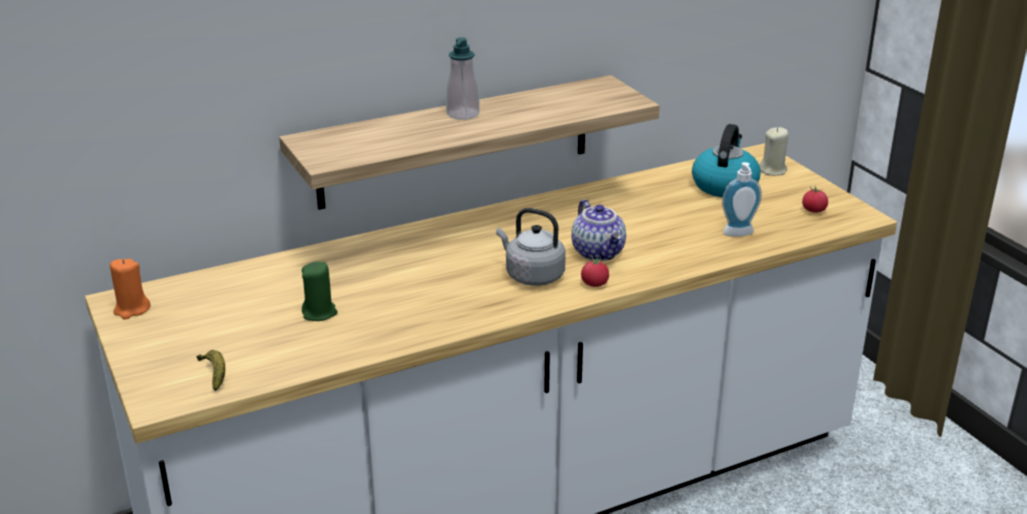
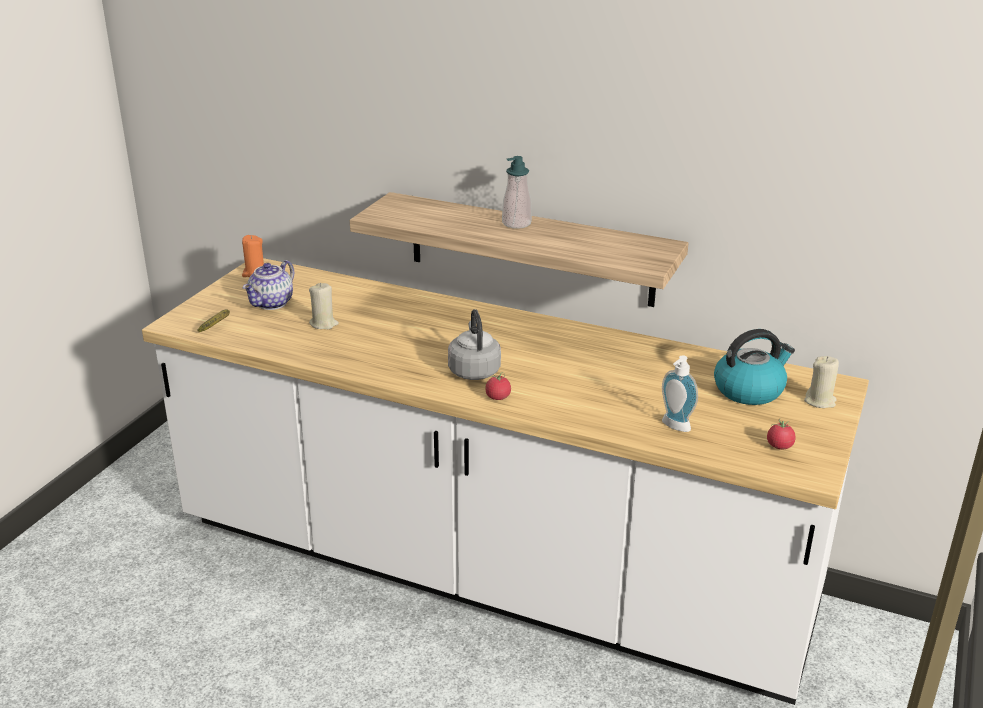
camera: 50 degrees right, 0 degrees up
(319, 313) = (323, 324): green candle -> beige candle
(599, 253) = (546, 381): teapot -> teapot (272, 304)

